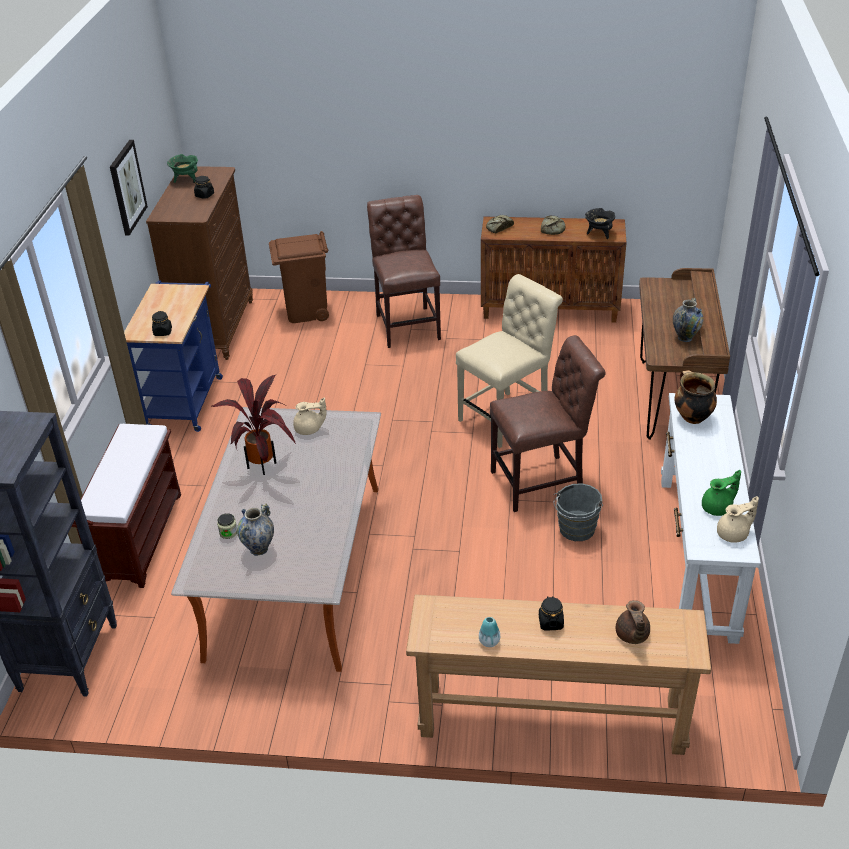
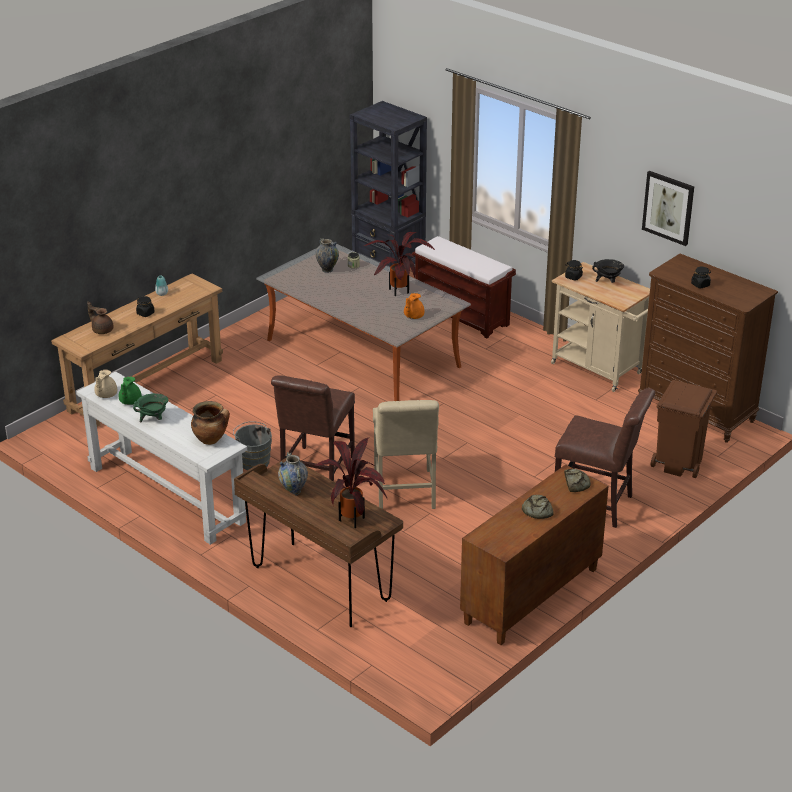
camera: 125 degrees right, 5 degrees down
(186, 180) = (742, 285): green cooking pot -> green cooking pot (153, 419)
(186, 399) = (601, 370): blue cart -> beige cart
(309, 429) = (413, 316): beige teapot -> orange teapot
(599, 234) = (495, 531): black cooking pot -> black cooking pot (608, 282)
(671, 296) = (354, 519): none -> potted plant

